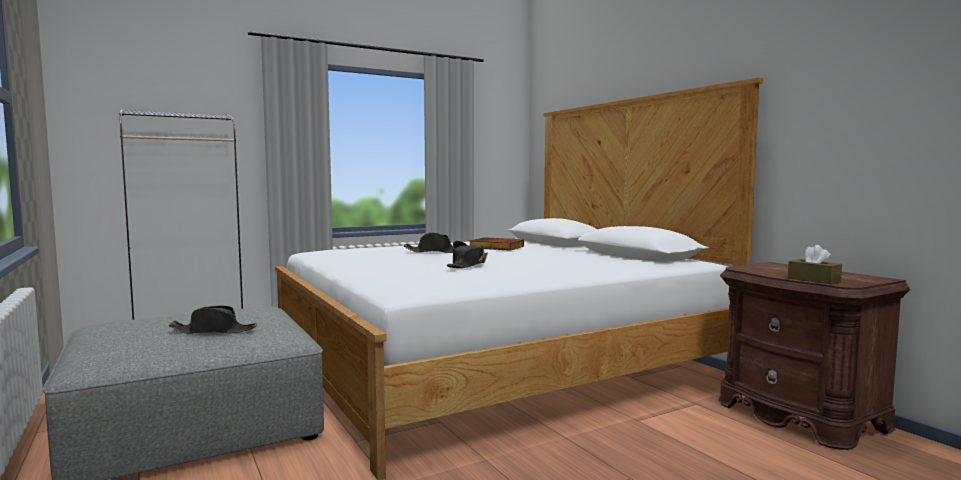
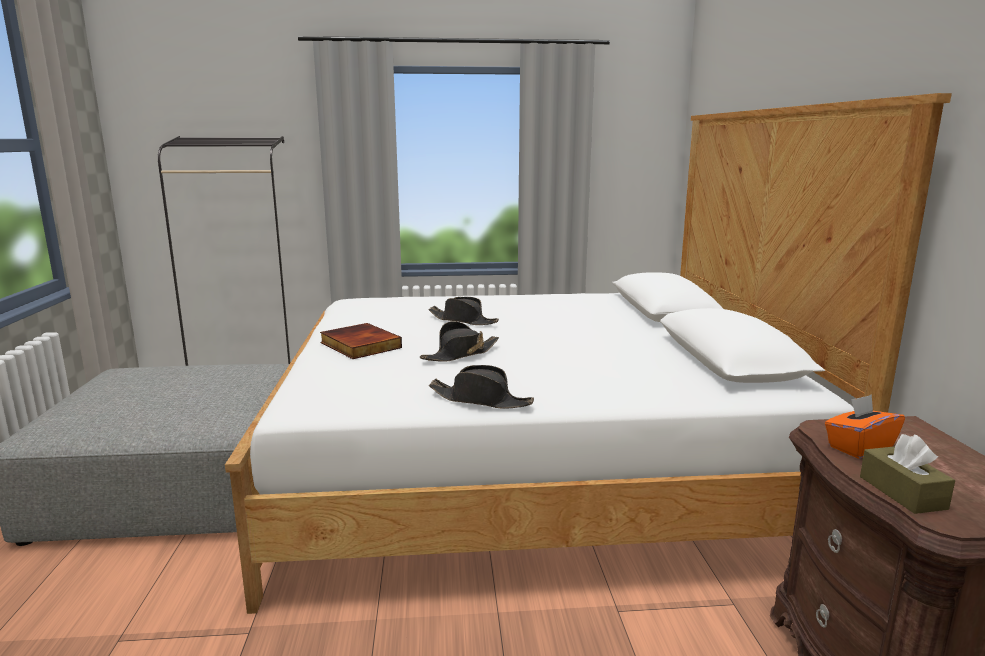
camera: 25 degrees right, 10 degrees up
(214, 331) = (175, 402): black hat -> black hat (481, 400)
(496, 247) = (559, 315): book -> book (359, 345)
(768, 271) = (859, 447): none -> orange tissue box

